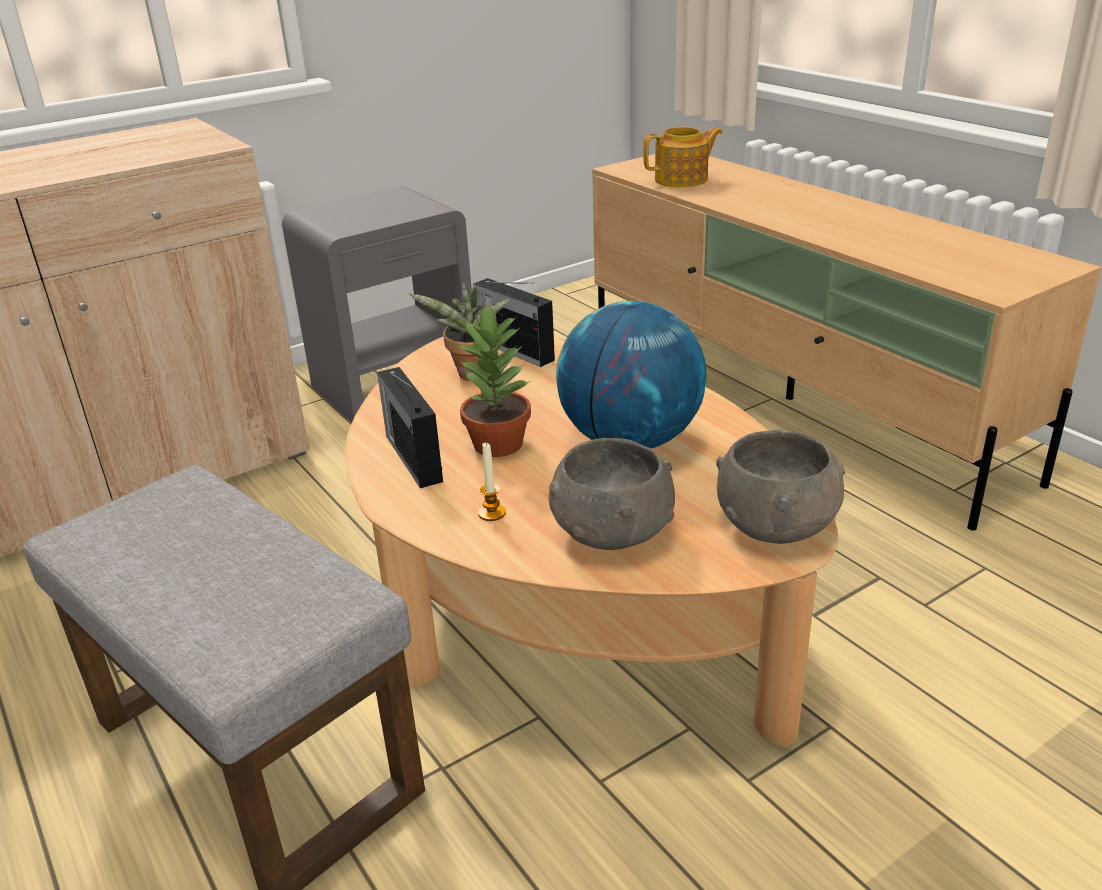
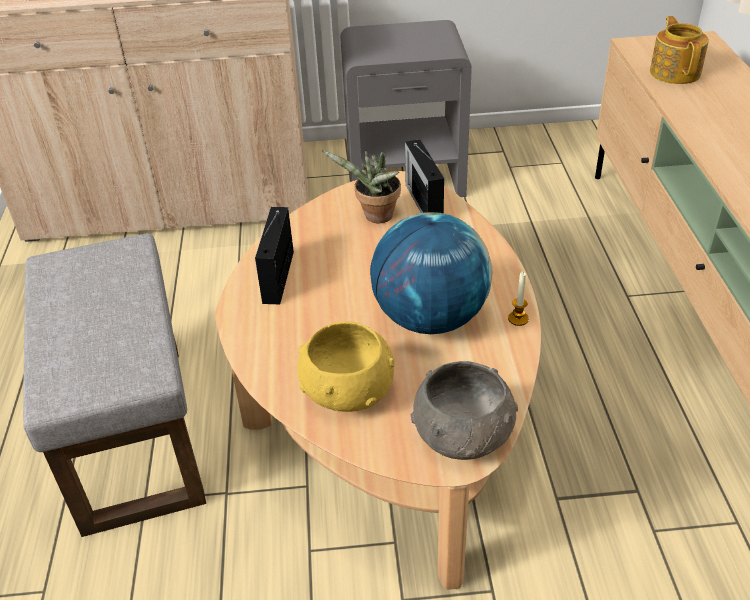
camera: 30 degrees right, 10 degrees up
(492, 513) = (287, 343): candle -> candle (518, 319)
(499, 443) = (341, 285): potted plant -> none
(611, 531) = (348, 391): grey bowl -> yellow bowl
(682, 179) = (675, 72): teapot -> teapot turned 105 degrees counterclockwise

